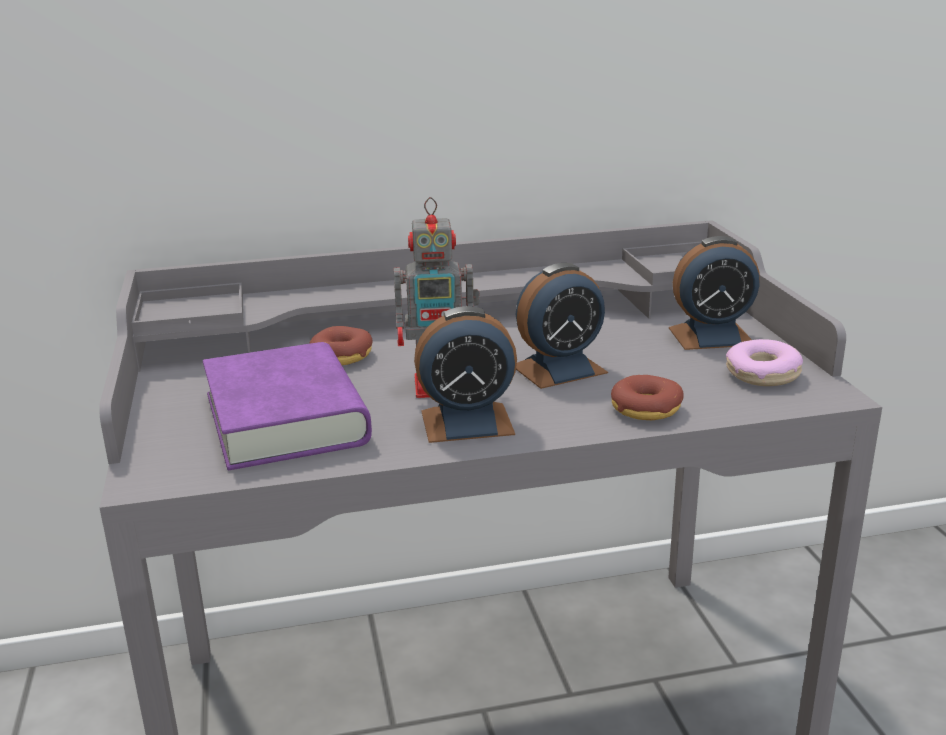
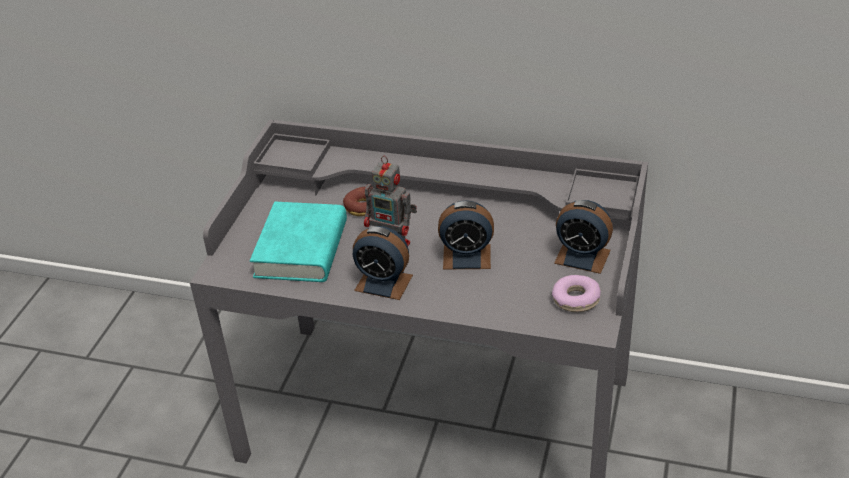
camera: 30 degrees right, 15 degrees up
(285, 418) = (301, 249): purple book -> turquoise book
(645, 409) = (482, 304): donut -> none

